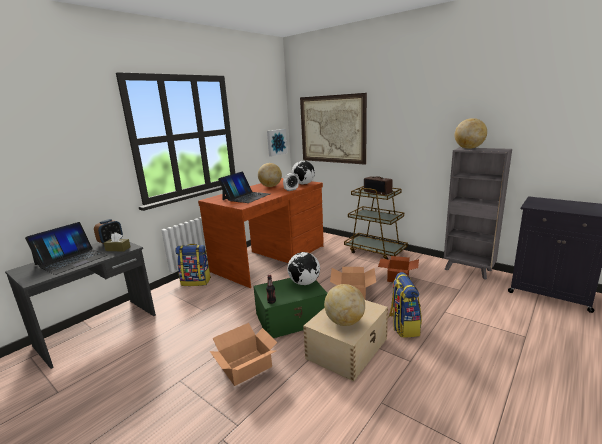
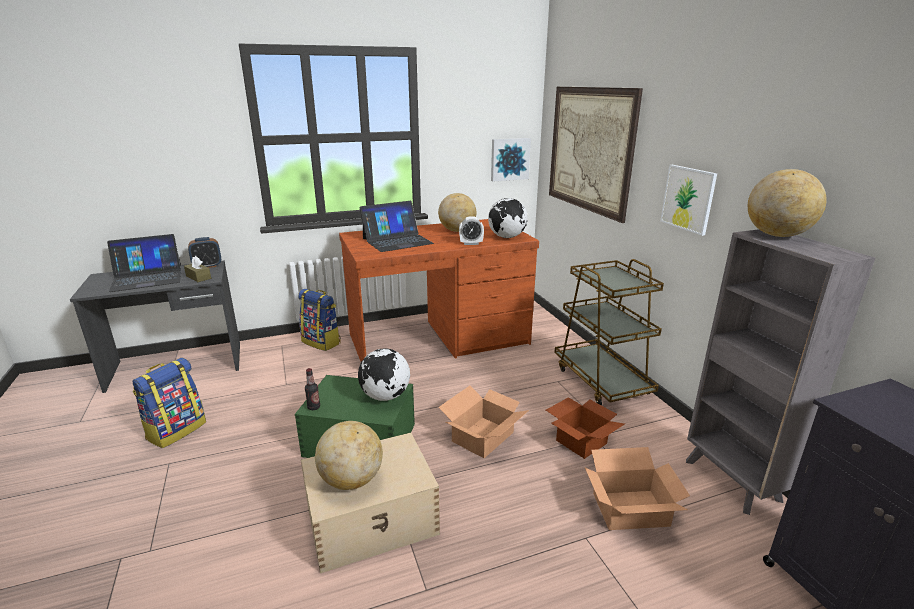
camera: 30 degrees right, 5 degrees up
(247, 367) = (240, 482): cardboard box -> cardboard box (631, 510)
(378, 192) = (620, 279): radio -> none
(403, 326) = (487, 528): backpack -> backpack (176, 430)
(407, 143) = (688, 199): none -> picture

